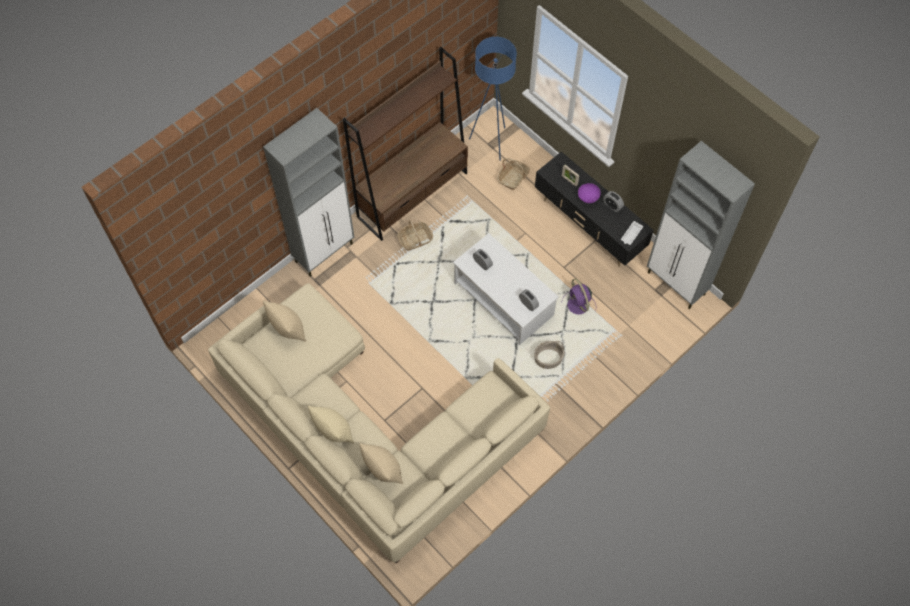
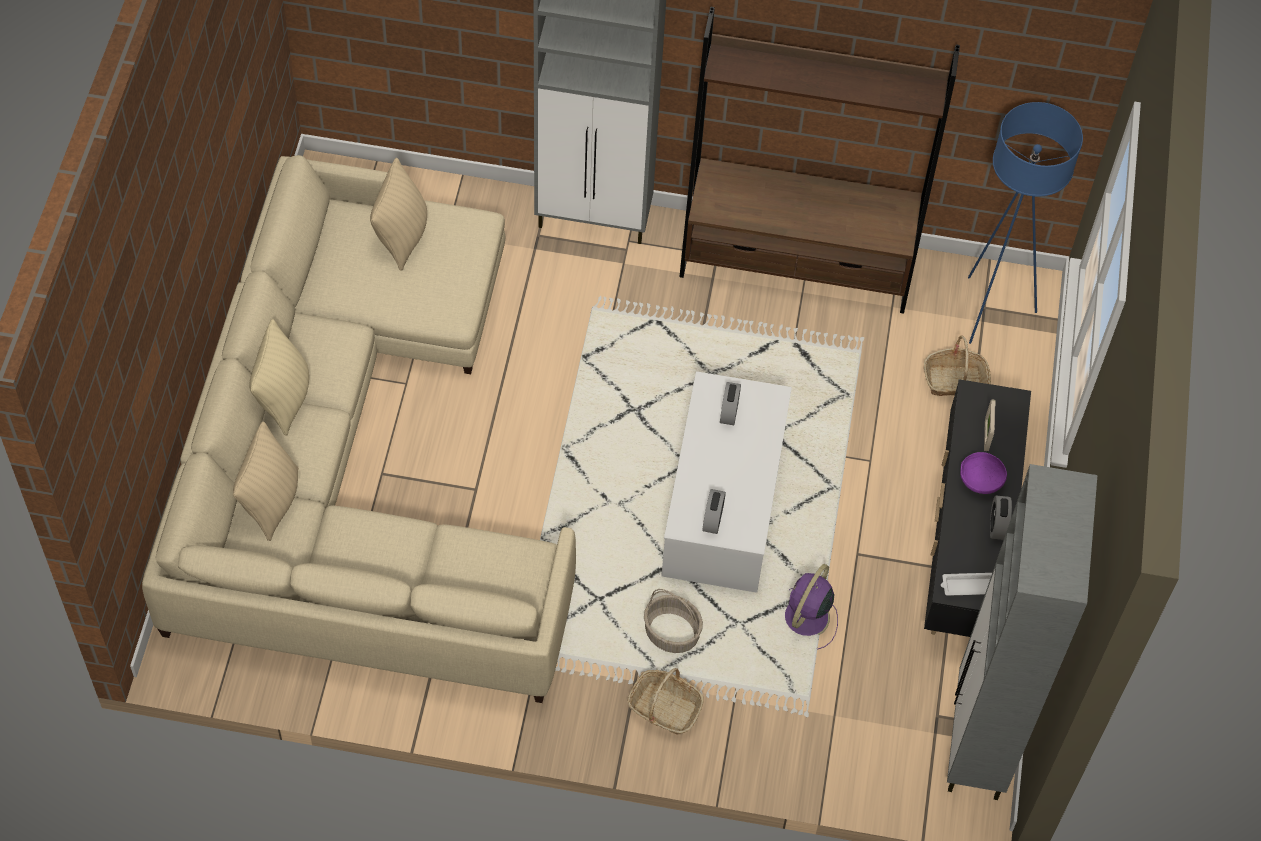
camera: 50 degrees right, 5 degrees down
(415, 239) = (721, 319): basket -> basket (664, 708)

